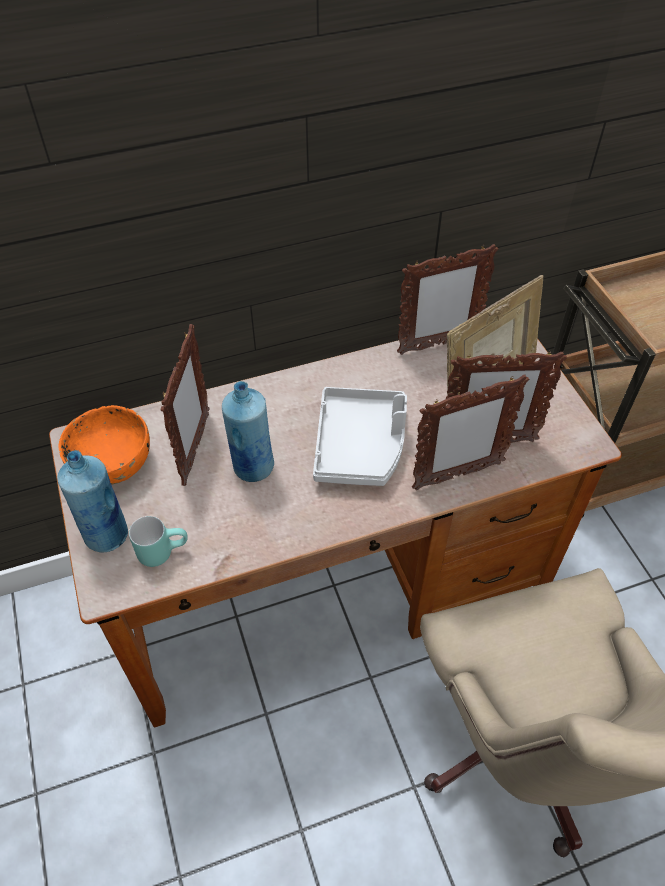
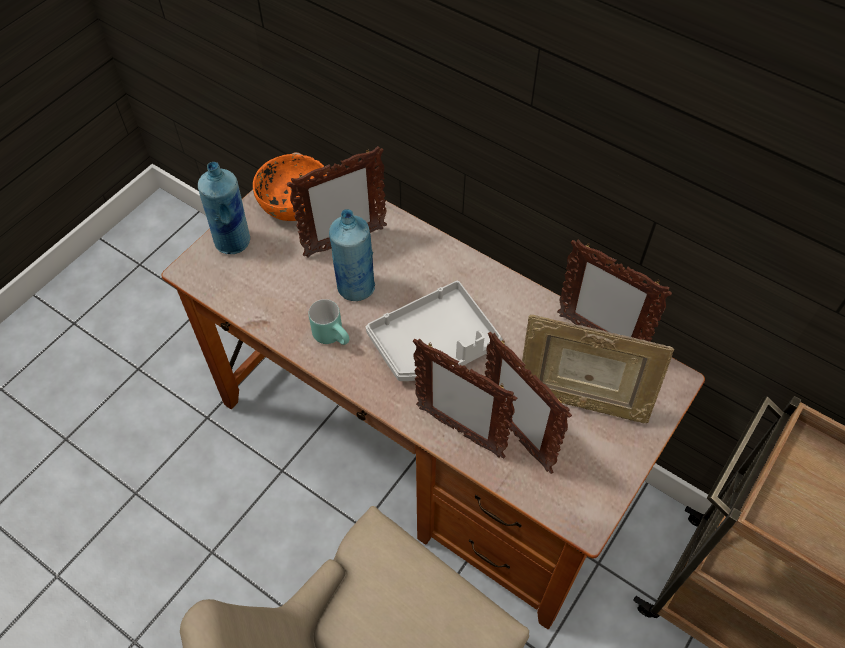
camera: 55 degrees right, 5 degrees up
(163, 550) = (244, 280): turquoise mug -> turquoise mug (334, 336)

